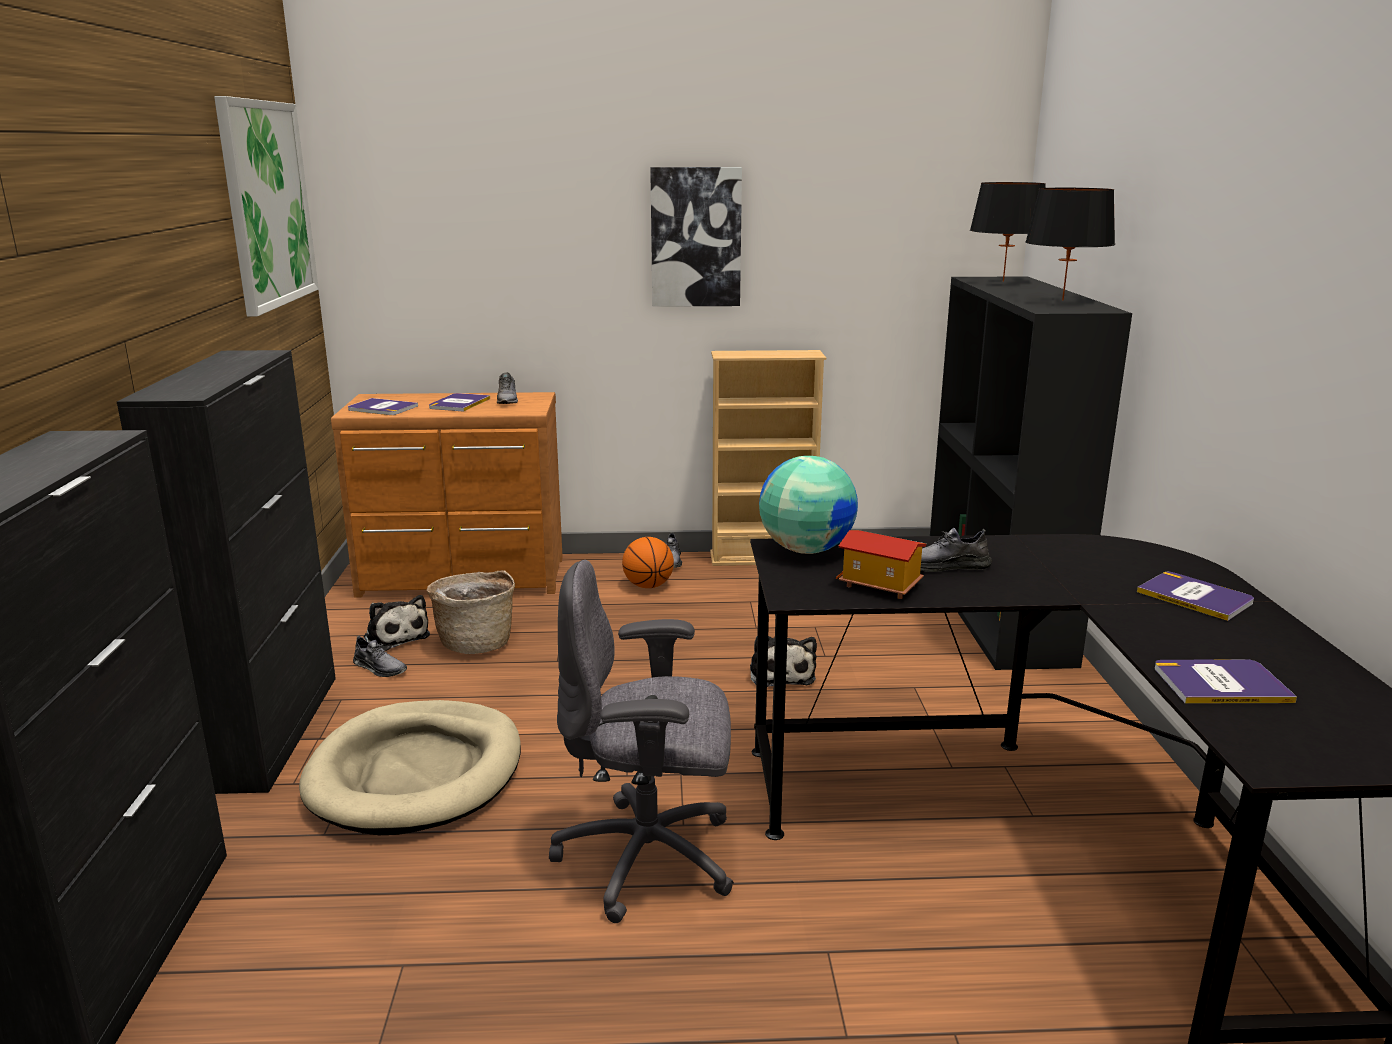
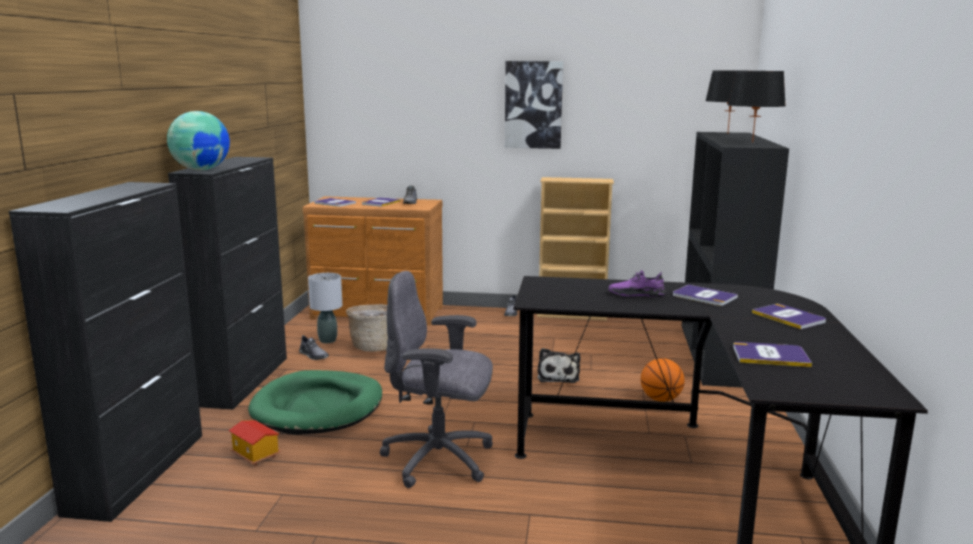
camera: 10 degrees right, 5 degrees down
(267, 204) = (274, 78): picture -> none
(395, 636) = (328, 340): plush toy -> grey table lamp
(416, 773) = (318, 407): beige dog bed -> green dog bed
(648, 586) = (491, 325): basketball -> basketball (661, 399)
(806, 549) = (554, 282): globe -> globe (201, 170)
(879, 586) = (588, 300): toy house -> toy house (254, 456)
(945, 566) = (636, 294): grey shoe -> purple shoe
(1047, 563) = (704, 296): none -> book

